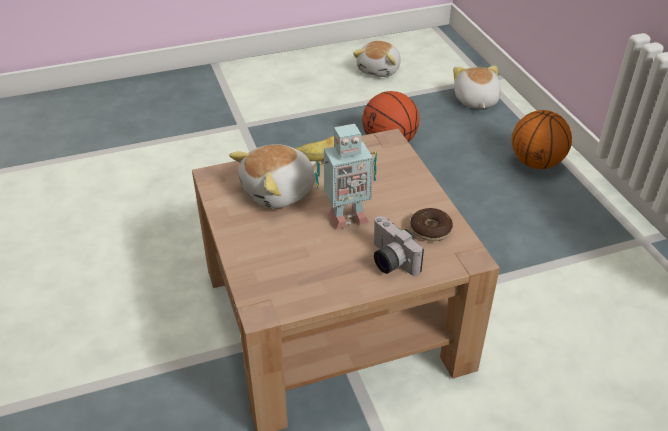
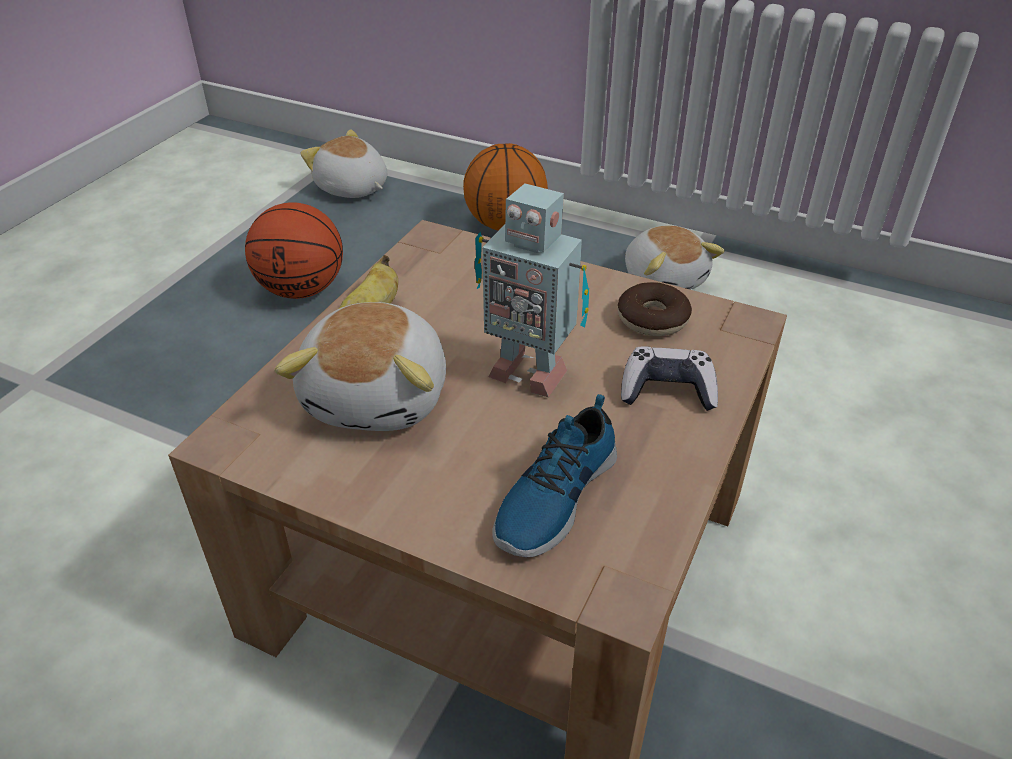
camera: 45 degrees left, 0 degrees up
(287, 266) = (553, 496): none -> shoe
(346, 217) = (528, 370): toy robot -> toy robot turned 90 degrees clockwise
(379, 70) = (176, 205): plush toy -> plush toy (664, 278)
(389, 261) = (667, 390): camera -> game controller

